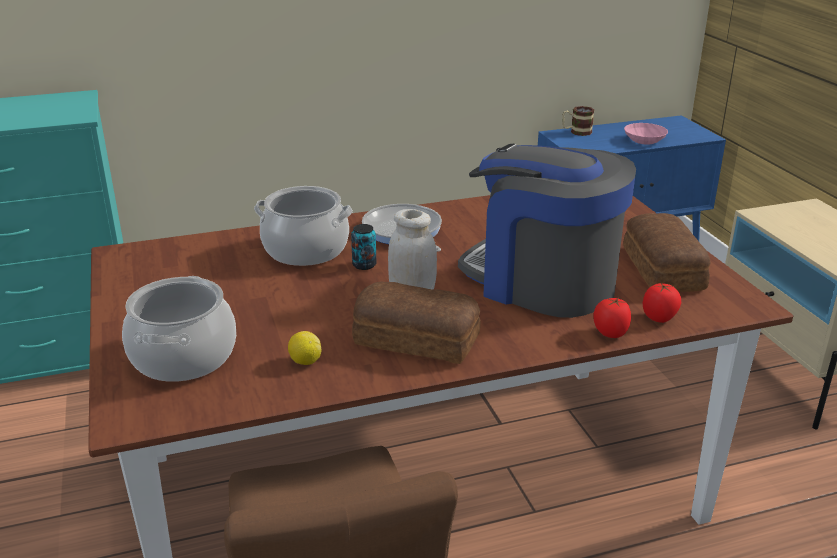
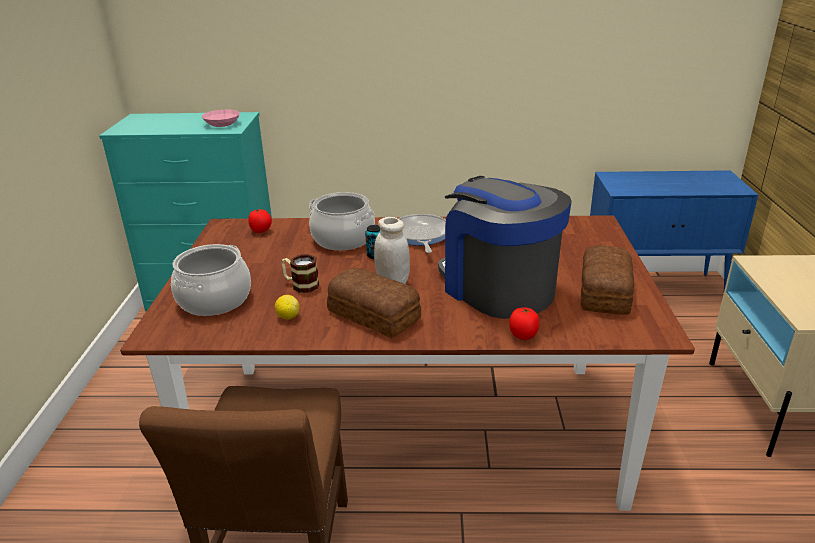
camera: 20 degrees right, 0 degrees up
(576, 132) = (626, 175): mug -> mug (301, 285)
(645, 140) = (682, 188): pink bowl -> pink bowl (222, 124)
(659, 318) = (572, 331): tomato -> tomato (261, 231)

